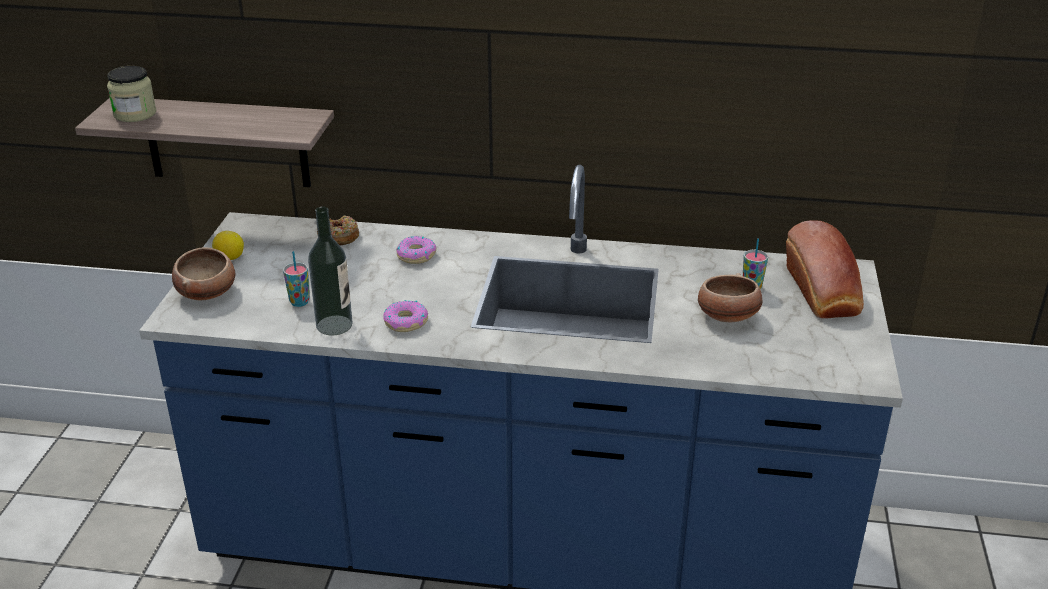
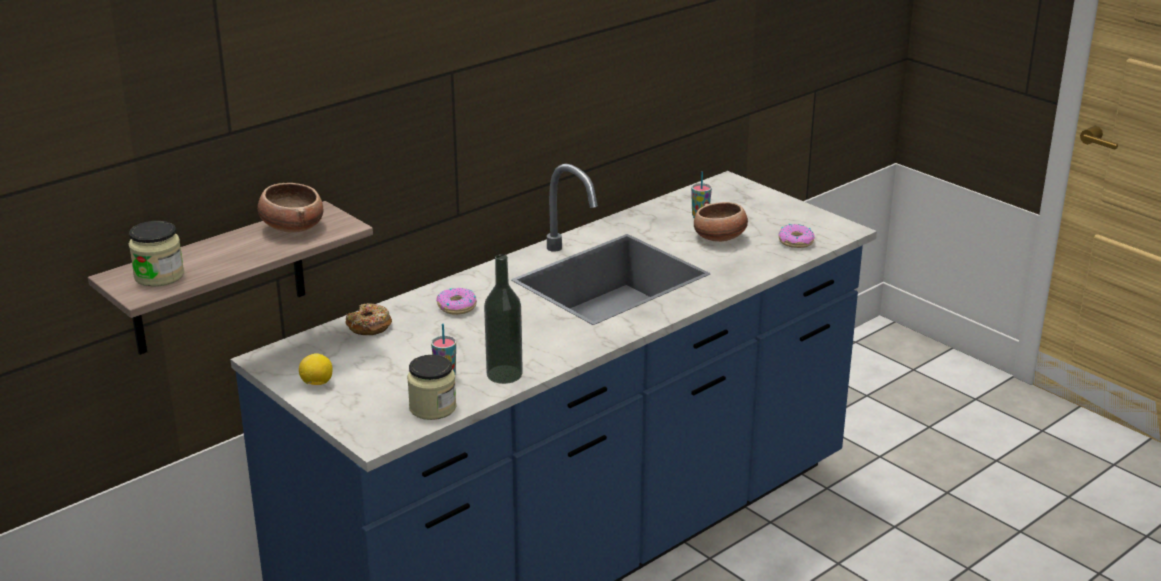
camera: 50 degrees left, 5 degrees down
(207, 292) = (357, 411): bowl -> bowl (292, 227)
(246, 319) = (432, 408): none -> jar
(406, 322) = (547, 345): donut -> donut (796, 241)
(823, 293) = (740, 200): bread -> none

